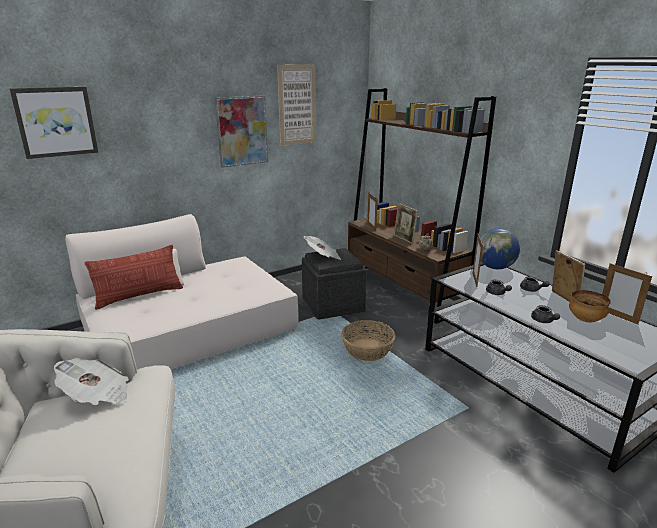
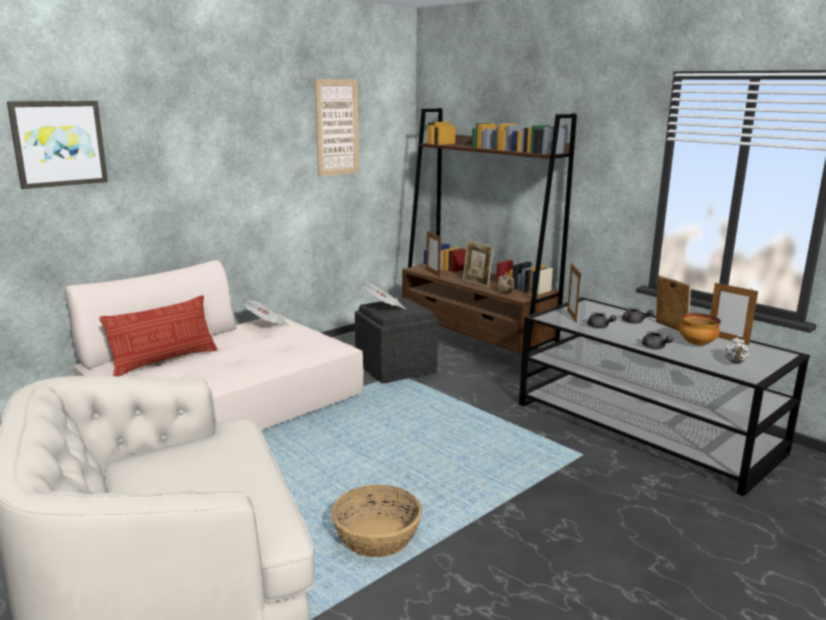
camera: 10 degrees left, 5 degrees down
(97, 396) = (186, 446): newspaper -> newspaper (266, 324)
(242, 131) = (275, 158): picture -> none
(367, 350) = (452, 409): basket -> basket (376, 536)
(495, 267) = (590, 304): globe -> none
(619, 345) = (734, 362): none -> white teapot

